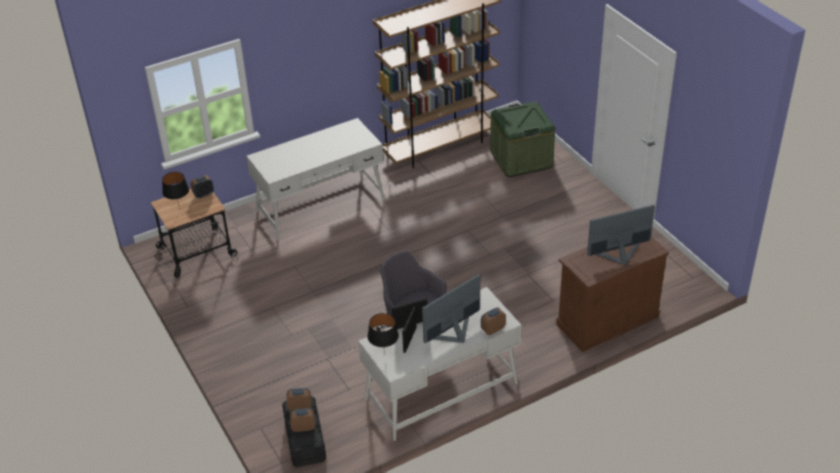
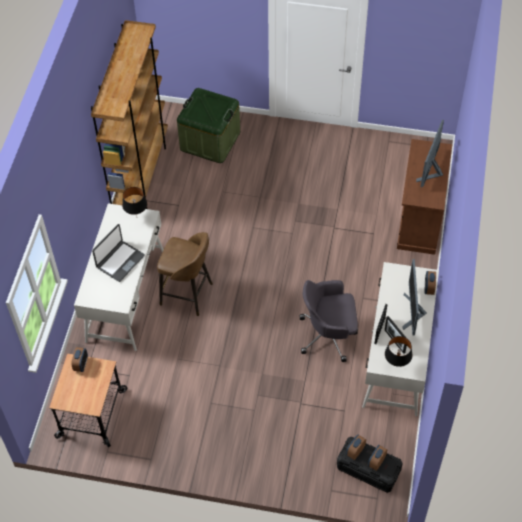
camera: 50 degrees left, 15 degrees up
(179, 209) = (83, 393): black table lamp -> black table lamp (137, 218)
(311, 153) = (120, 261): none -> laptop
(359, 235) = (188, 295): none -> brown stool

